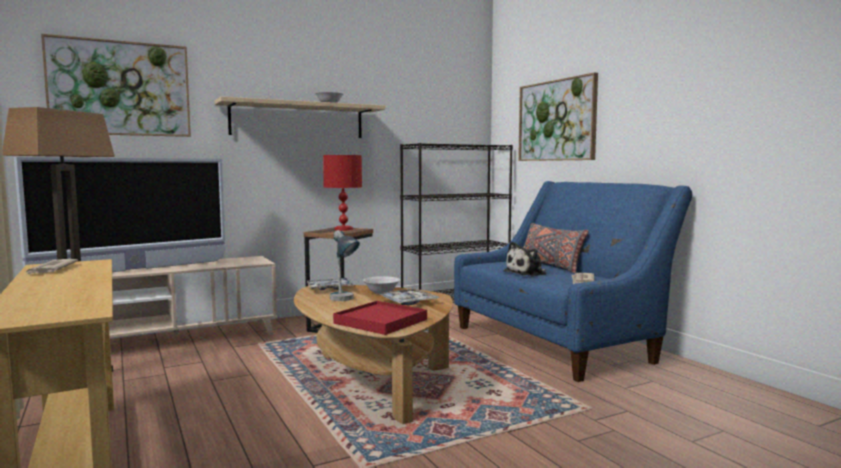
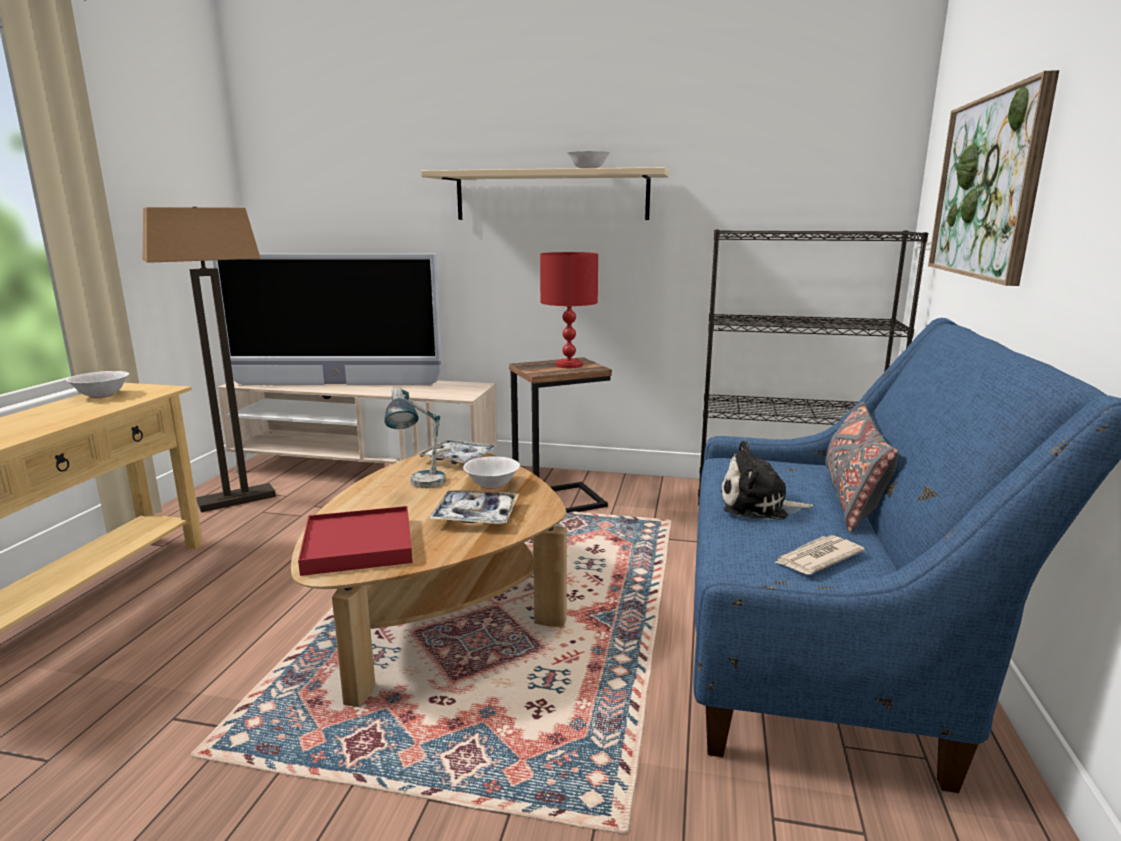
camera: 40 degrees right, 10 degrees up
(50, 269) = (101, 395): newspaper -> white bowl
(120, 88) = (339, 165): picture -> none

